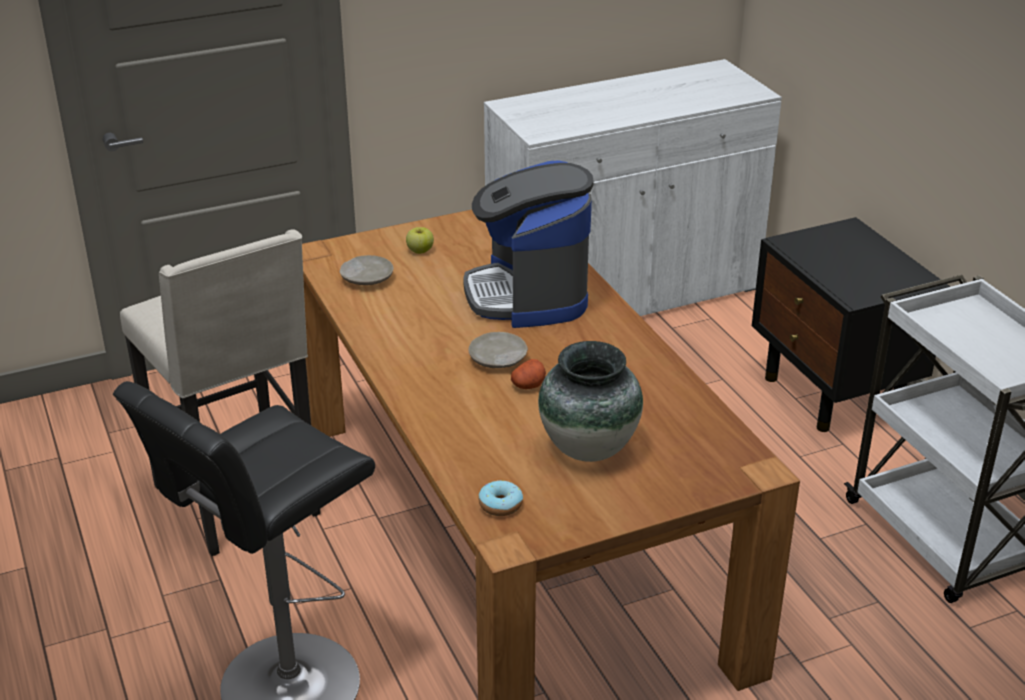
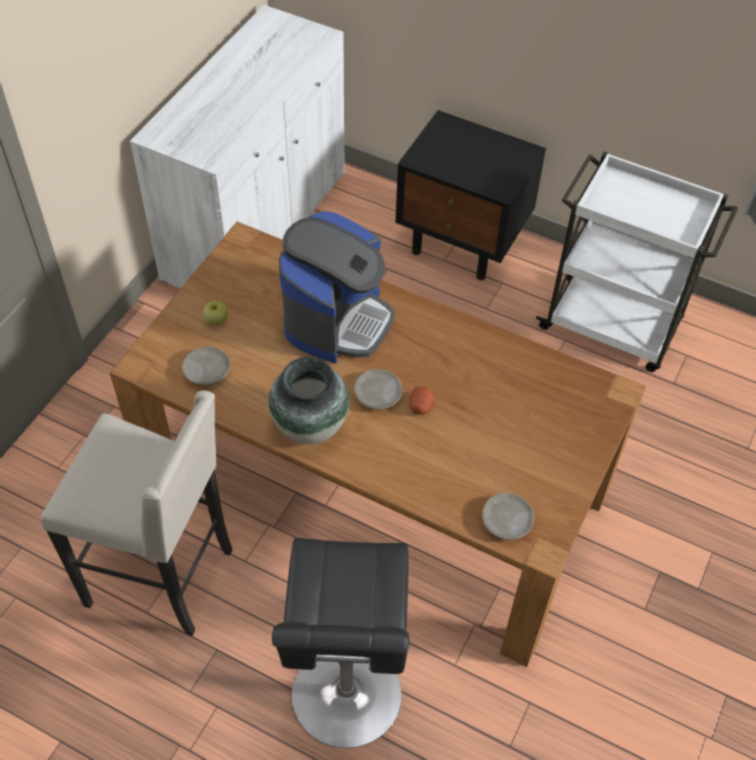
camera: 40 degrees left, 20 degrees up
(500, 505) = (506, 521): donut -> beige plate
(528, 295) = (337, 321): coffee machine -> coffee machine turned 105 degrees counterclockwise
(588, 449) = (510, 439): vase -> vase (310, 427)

